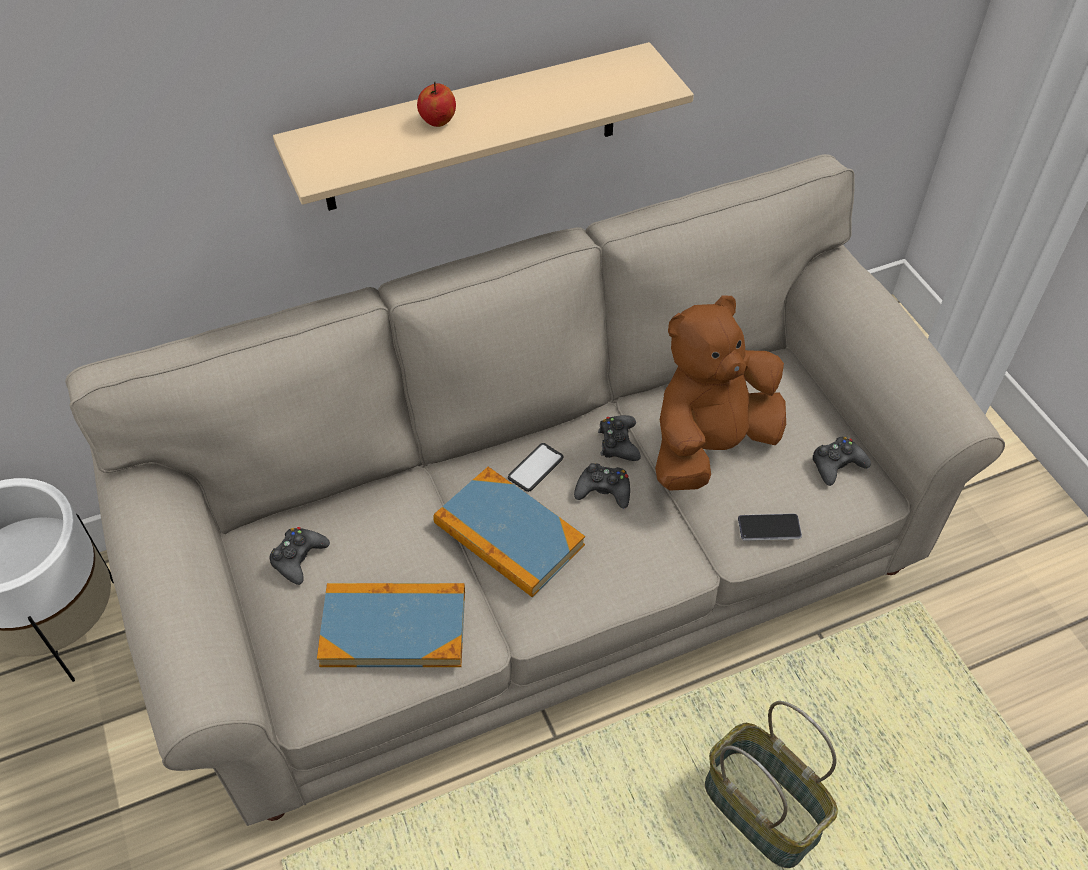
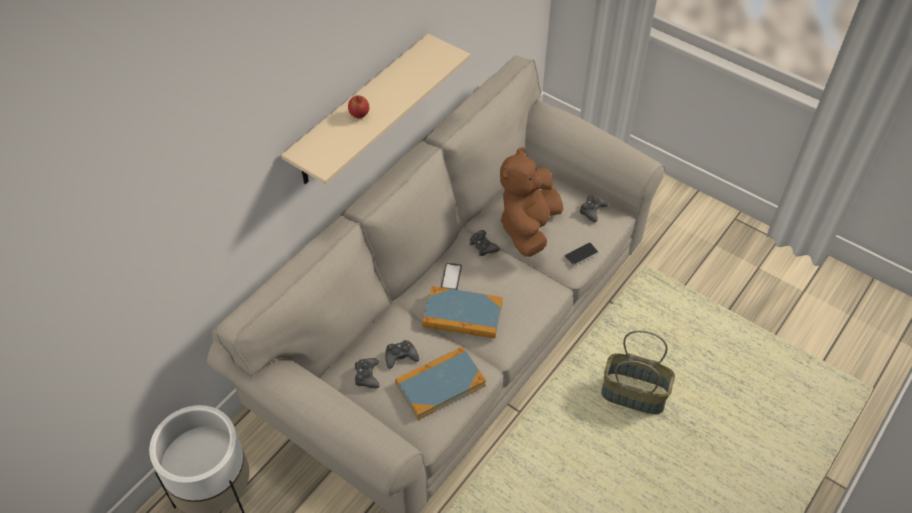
camera: 30 degrees left, 0 degrees up
(603, 490) = (492, 272): black game controller -> black game controller (400, 356)

